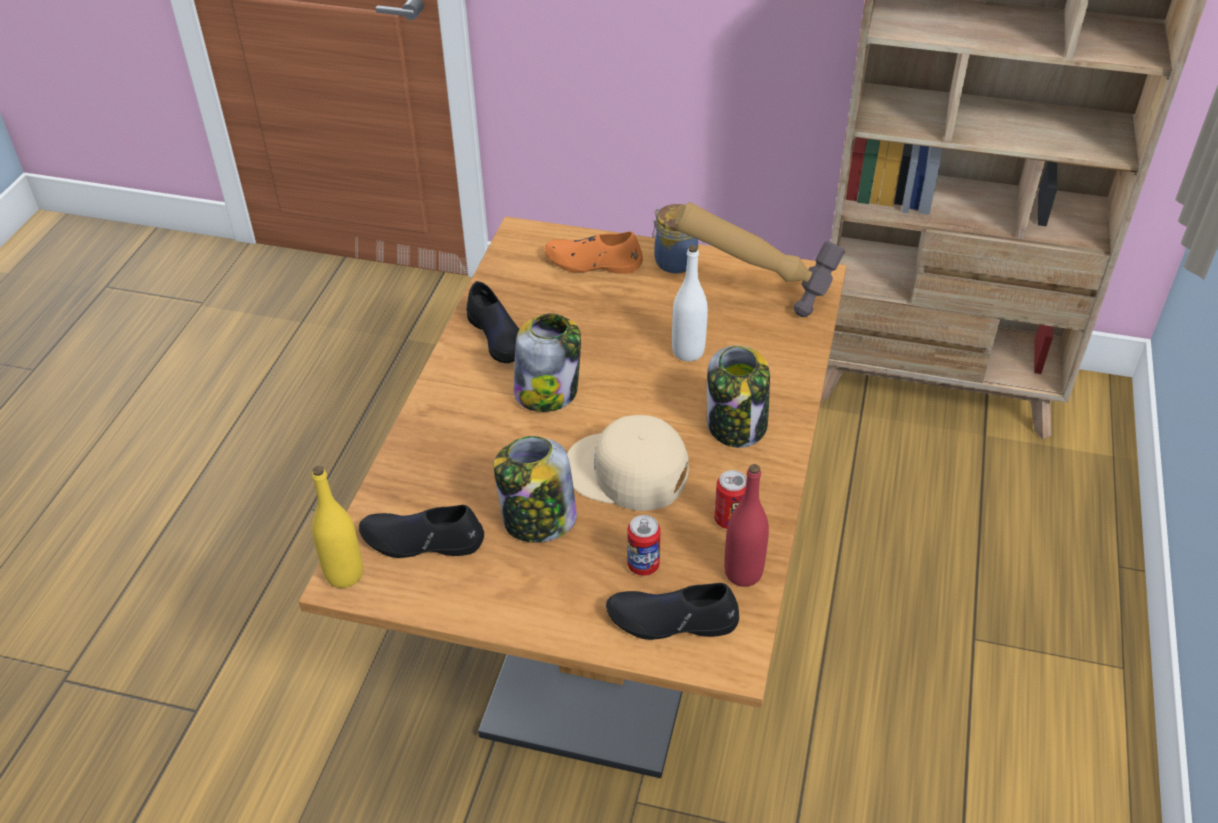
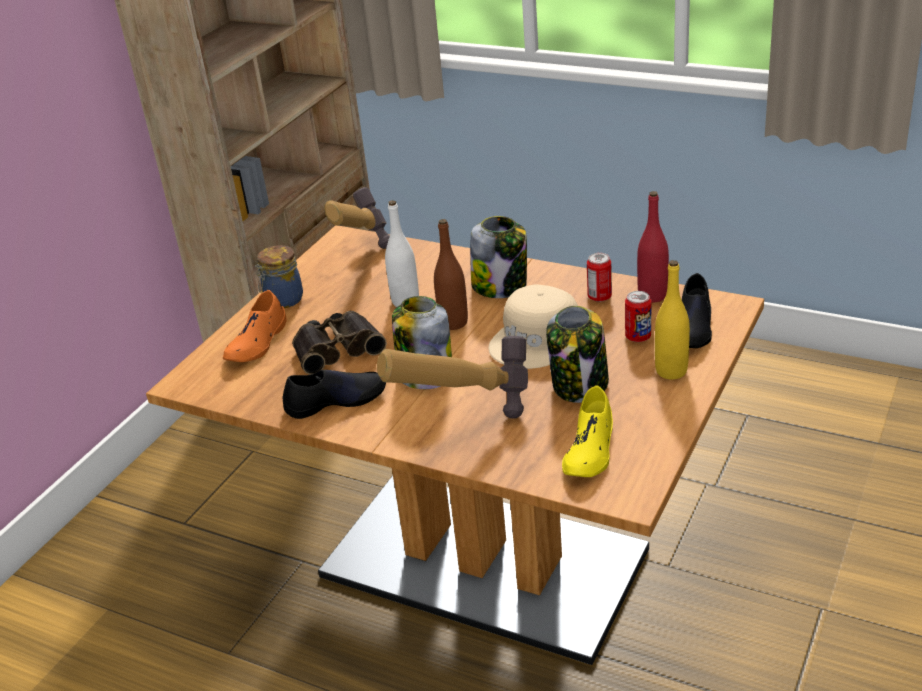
camera: 75 degrees left, 10 degrees down
(344, 574) = (622, 496): yellow bottle -> yellow bottle (671, 371)
(422, 540) = (590, 449): black shoe -> yellow shoe
(459, 435) = (463, 426): none -> hammer
(589, 319) = (337, 348): none -> binoculars
(650, 397) = (453, 323): none -> brown bottle

